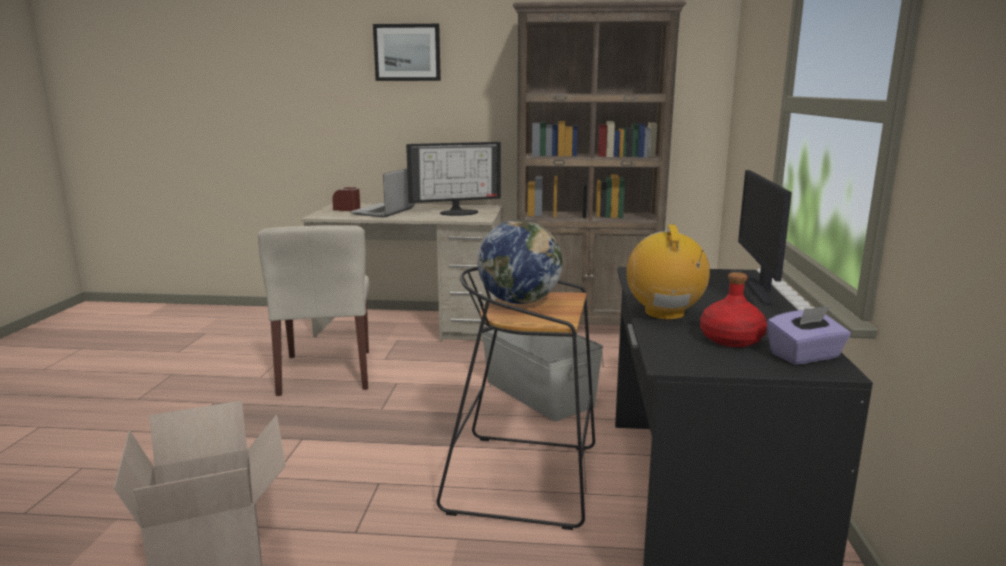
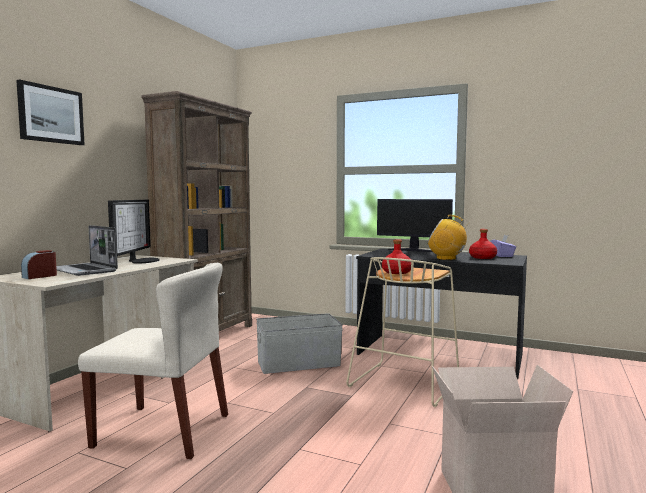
camera: 70 degrees left, 10 degrees down
(519, 301) = (396, 272): globe -> red bottle
(526, 478) = (404, 382): black stool -> beige stool

